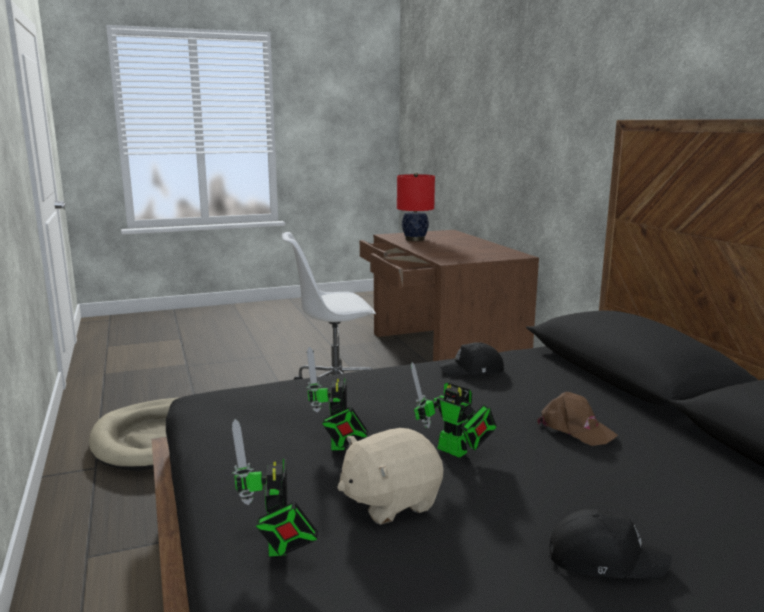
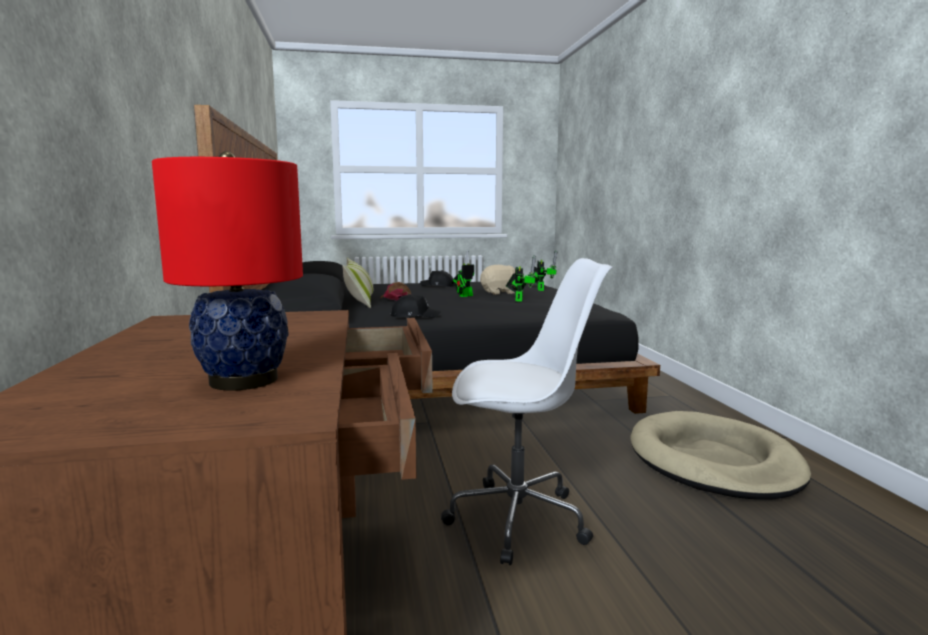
camera: 170 degrees left, 5 degrees down
(456, 452) = (464, 296): toy robot -> toy robot turned 90 degrees counterclockwise
(636, 423) = (359, 300): none -> pillow

